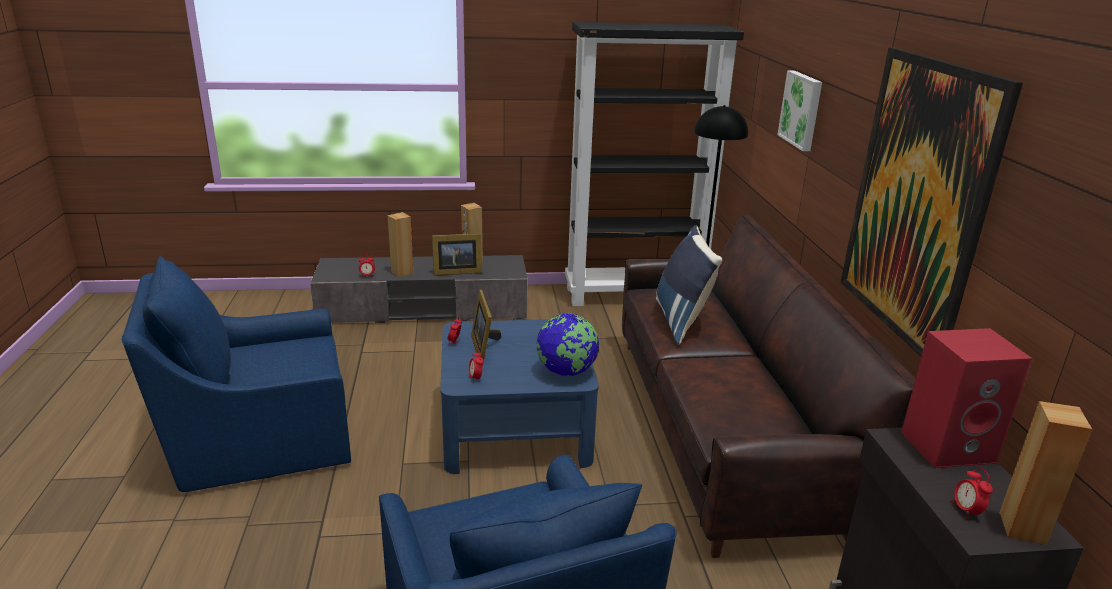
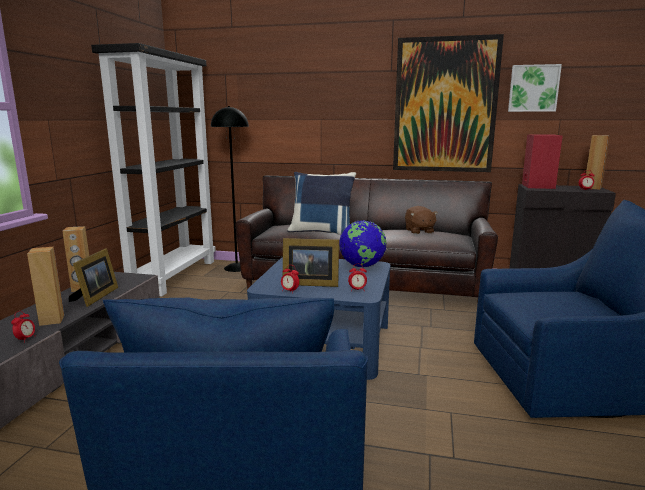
camera: 70 degrees left, 10 degrees down
(758, 393) = (419, 231): none -> brown plush toy
(802, 110) = (306, 93): picture -> picture (533, 88)

